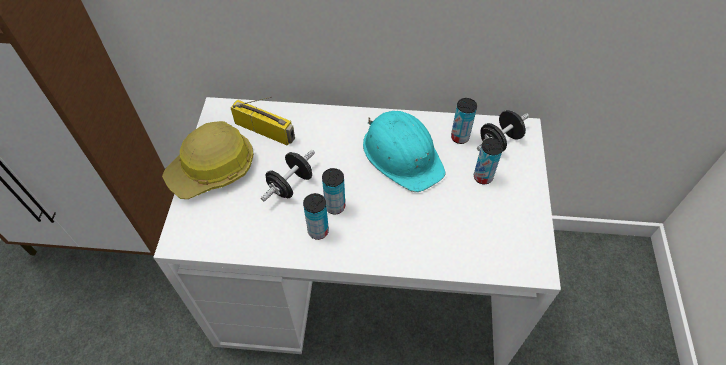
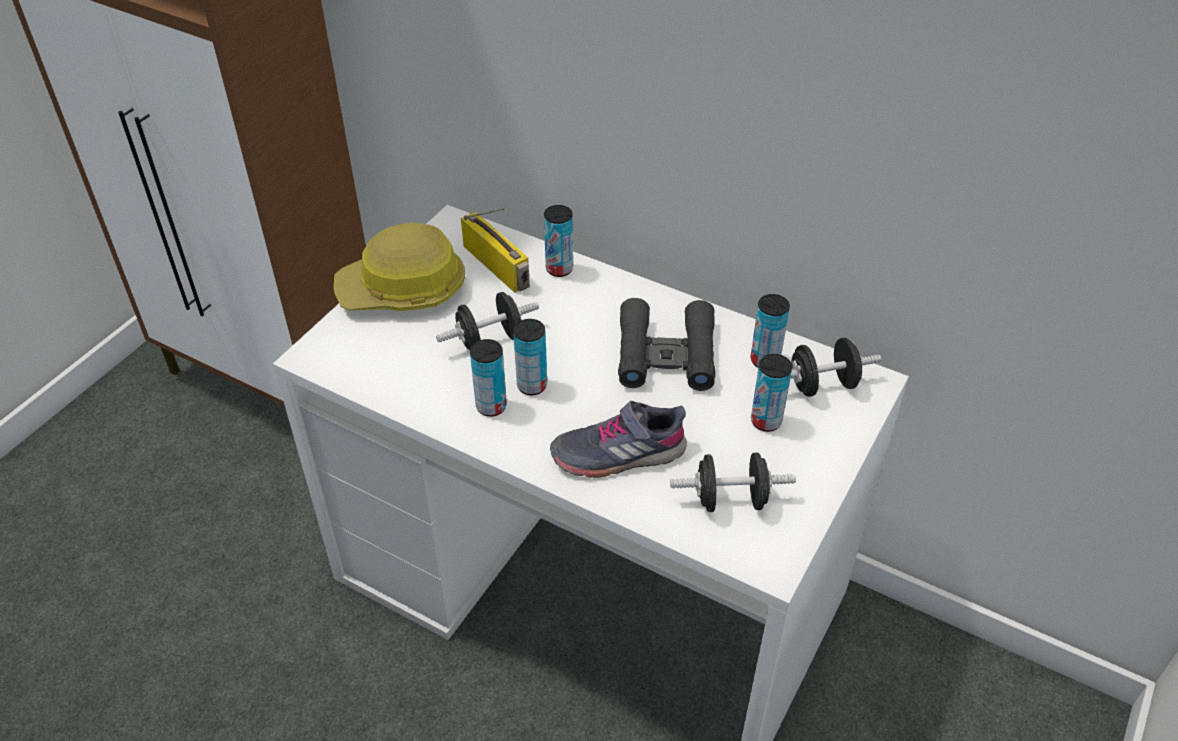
camera: 25 degrees right, 10 degrees down
(305, 119) = (559, 269): none -> can
(402, 154) = (666, 354): turquoise hard hat -> black binoculars
(413, 232) = (618, 453): none -> grey shoe
(493, 237) = (730, 500): none -> black dumbbell

